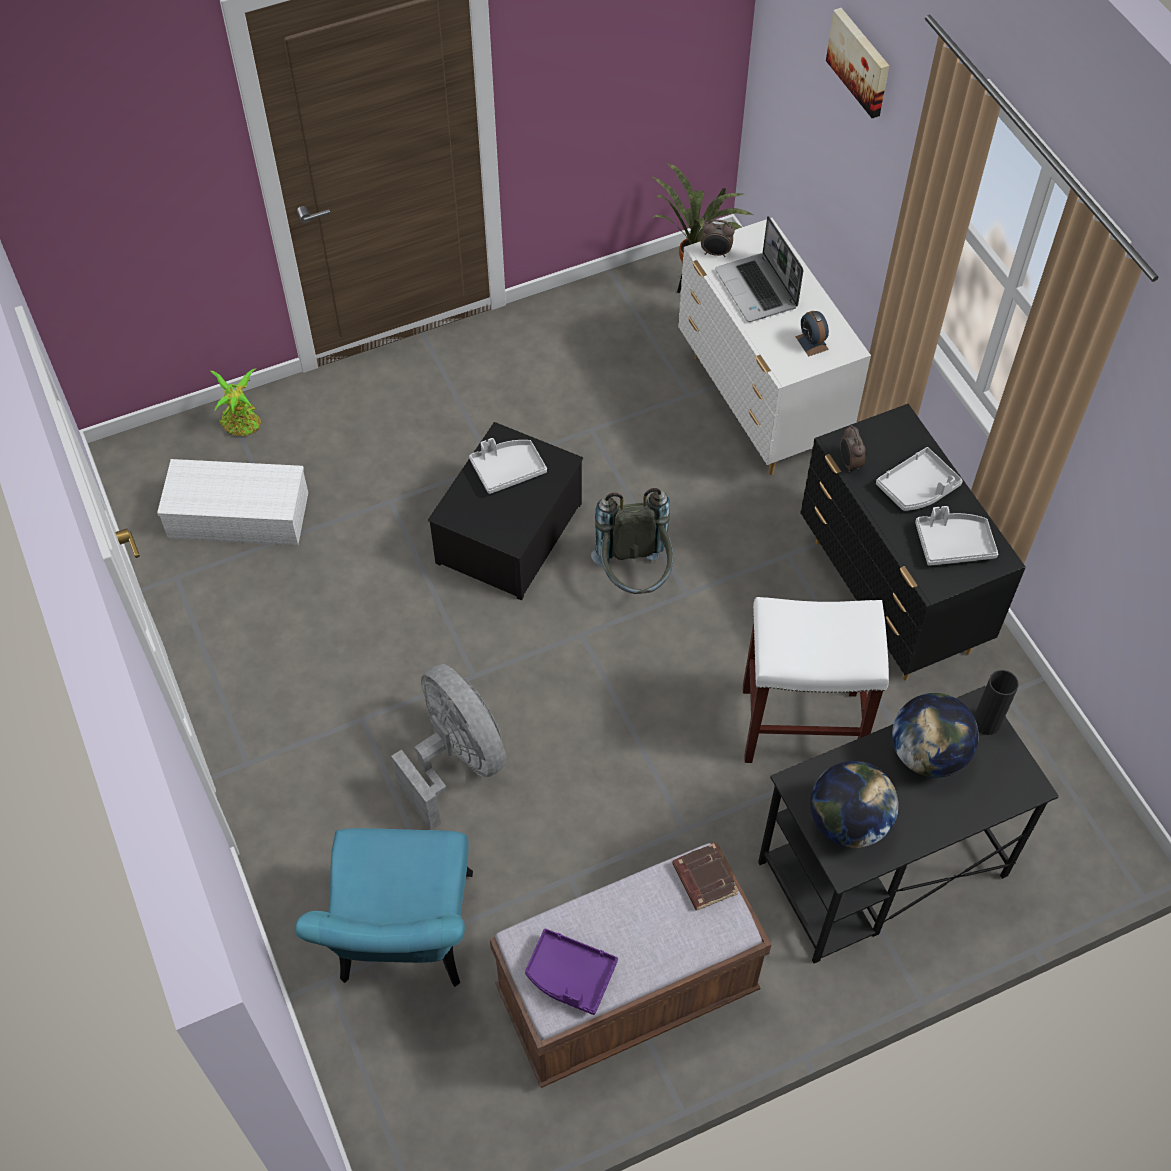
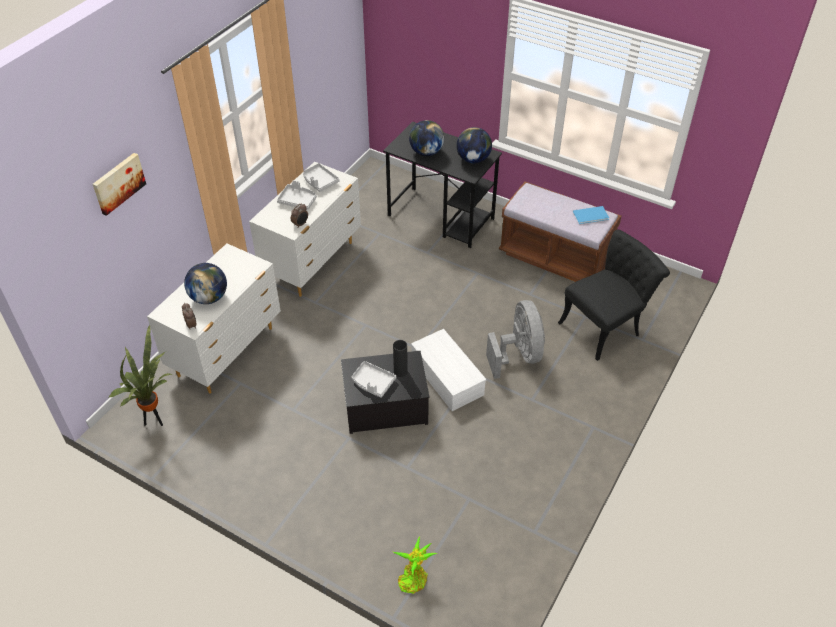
camera: 125 degrees left, 10 degrees down
(241, 514) = (472, 531): white storage box -> white storage box (445, 377)
(404, 943) = (605, 326): turquoise chair -> black chair
(456, 761) = (518, 355): grey fan -> grey fan turned 150 degrees clockwise
(570, 976) = (591, 216): purple tray -> blue book
(634, 578) = (372, 346): grey backpack -> none
(703, 879) = (521, 201): brown book -> none
(757, 290) = (209, 297): laptop -> globe
(802, 724) = (399, 261): white stool -> none
(811, 343) = (233, 264): alarm clock -> none
(889, 598) = (313, 262): black dresser -> white dresser
(986, 722) = (399, 144): black vase -> black vase (400, 371)

